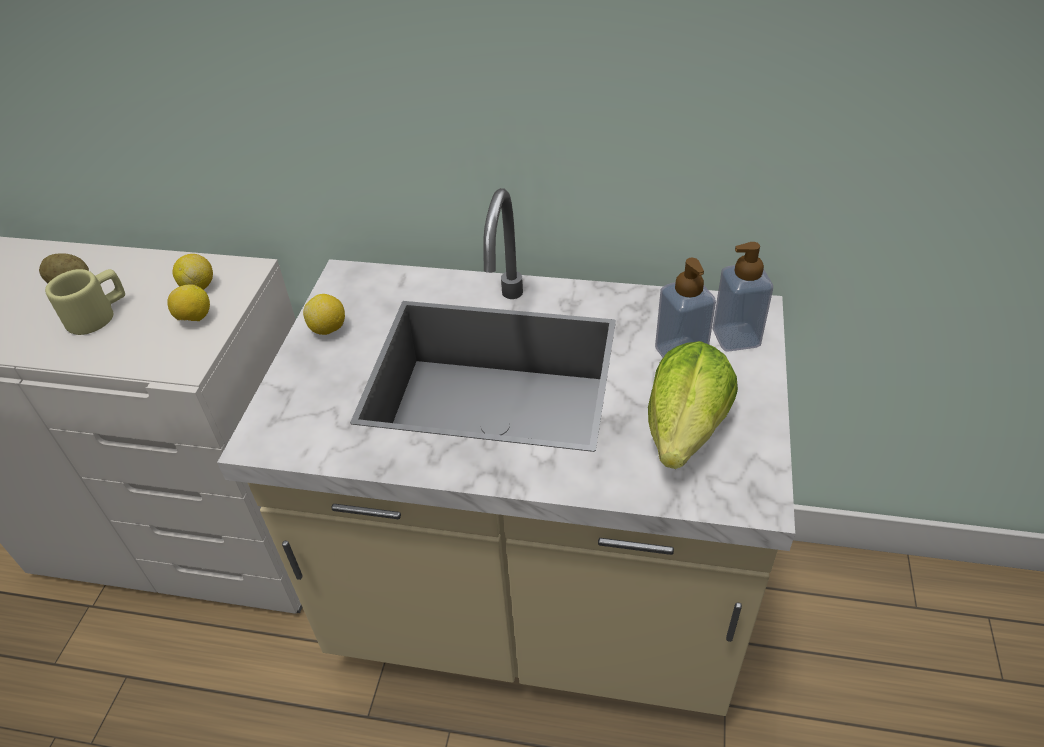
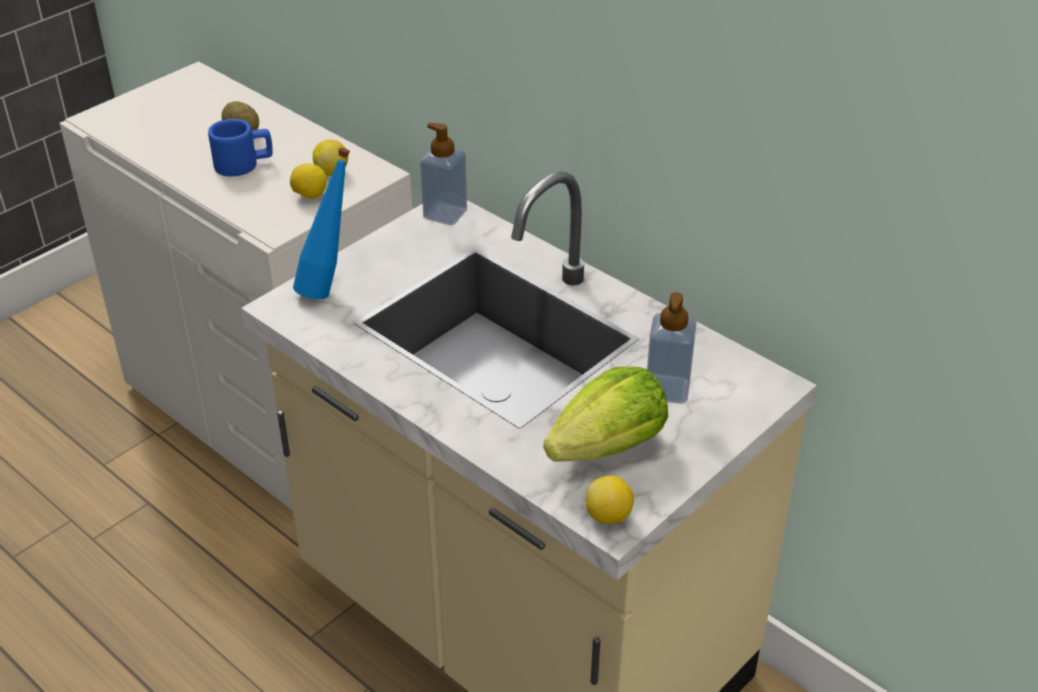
camera: 30 degrees right, 5 degrees down
(98, 315) = (244, 164): beige mug -> blue mug
(294, 398) = (329, 287): none -> blue bottle
(328, 329) = (398, 246): lemon -> lemon (608, 516)
(736, 337) = (731, 399): soap dispenser -> soap dispenser (445, 214)

